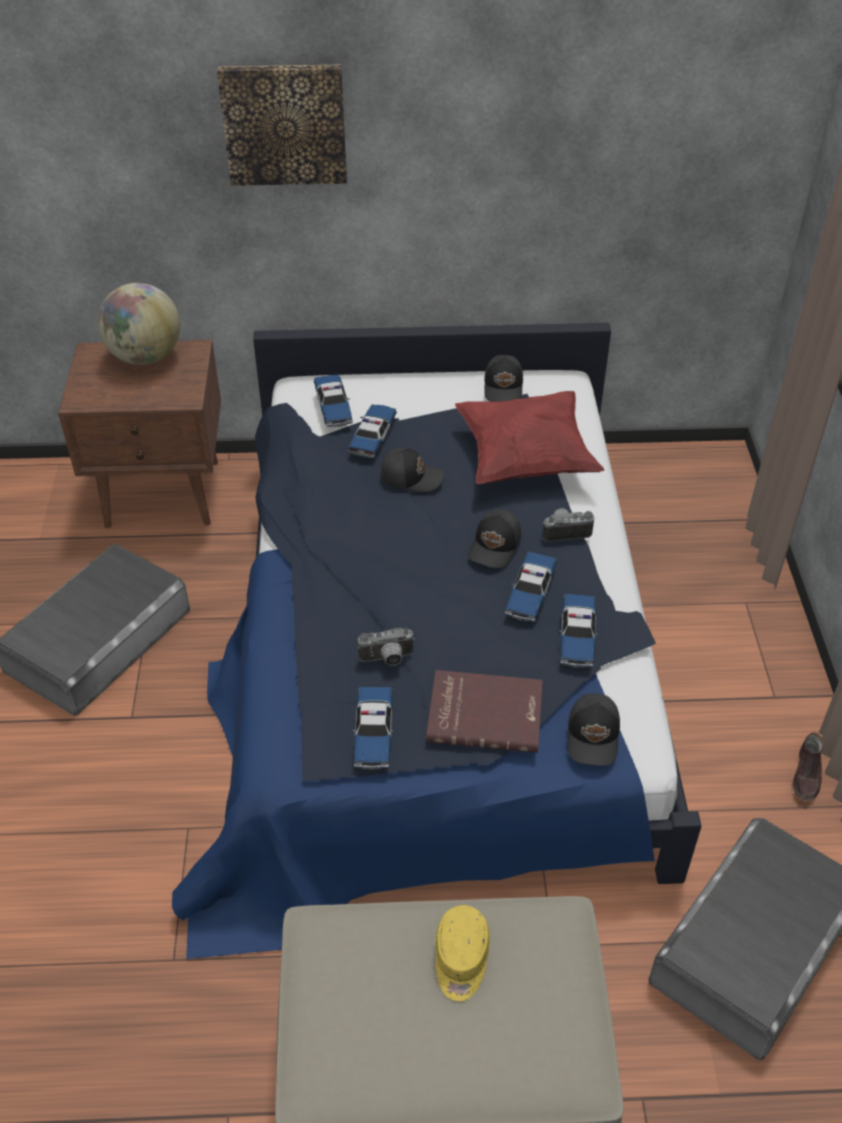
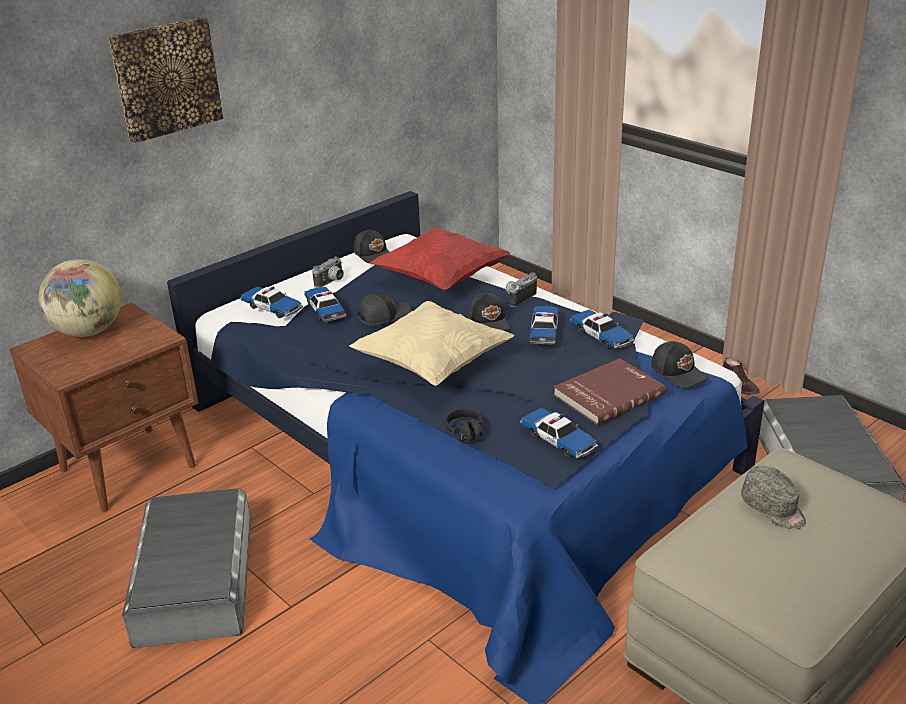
camera: 40 degrees left, 15 degrees down
(307, 671) = (468, 436): none -> black headphones
(378, 567) = (432, 365): none -> beige pillow
(387, 659) = (511, 402): camera -> camera (332, 282)
(461, 960) = (773, 509): yellow cap -> grey cap
(530, 592) = (544, 331): toy car -> toy car turned 150 degrees counterclockwise

